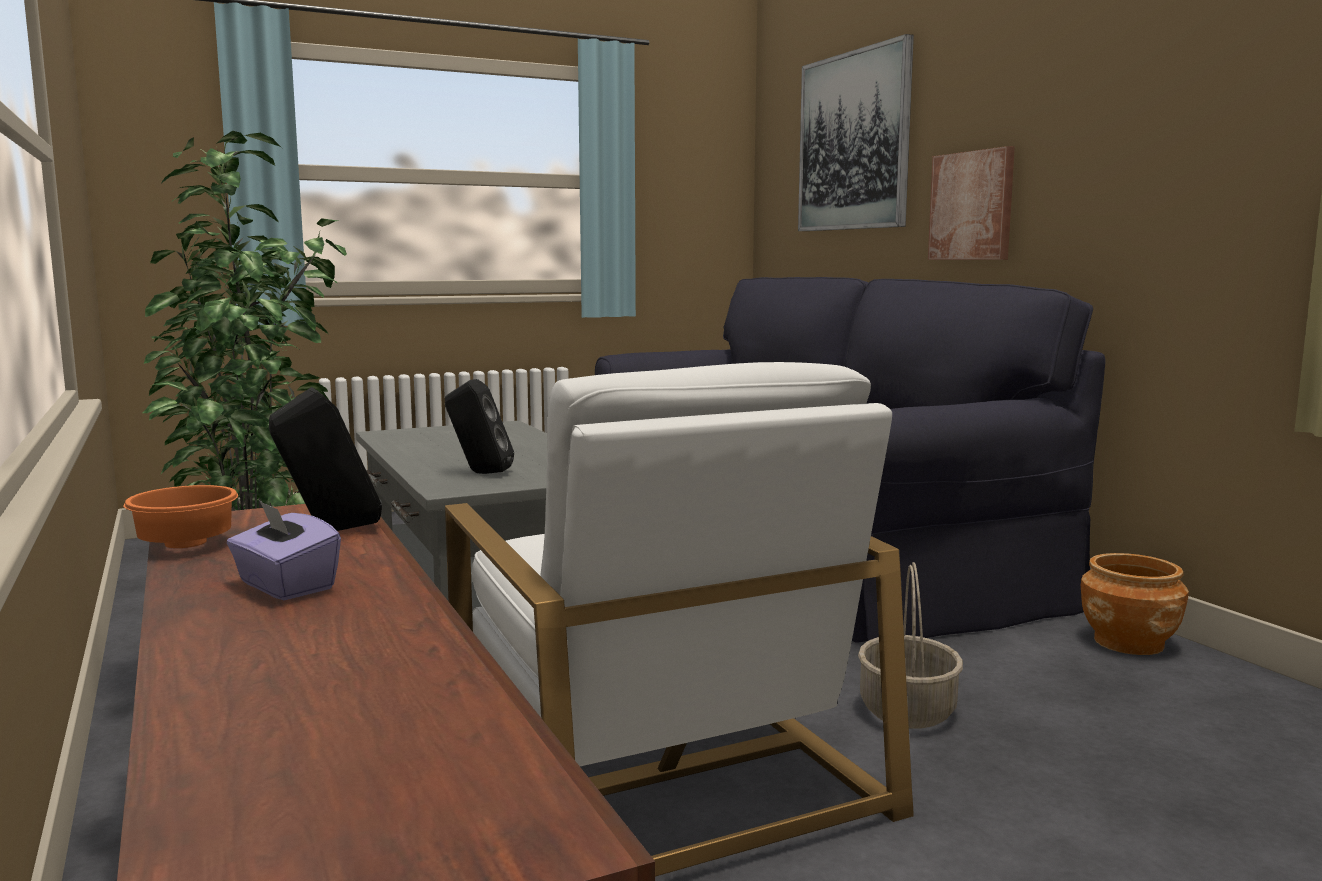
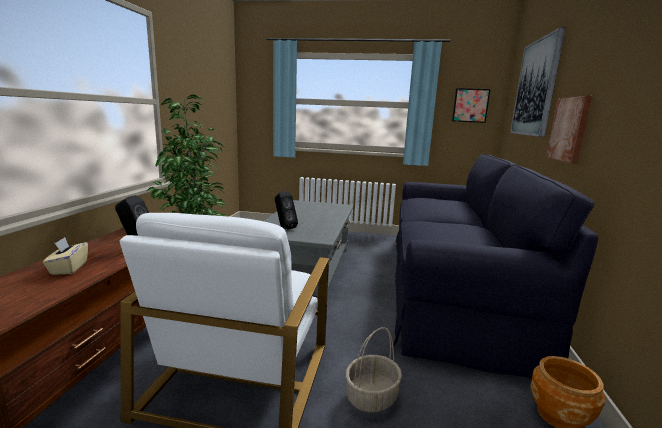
camera: 35 degrees right, 5 degrees up
(188, 545) = (98, 242): orange bowl -> none
(285, 586) = (68, 268): purple tissue box -> beige tissue box
(694, 181) = (470, 105): none -> picture

